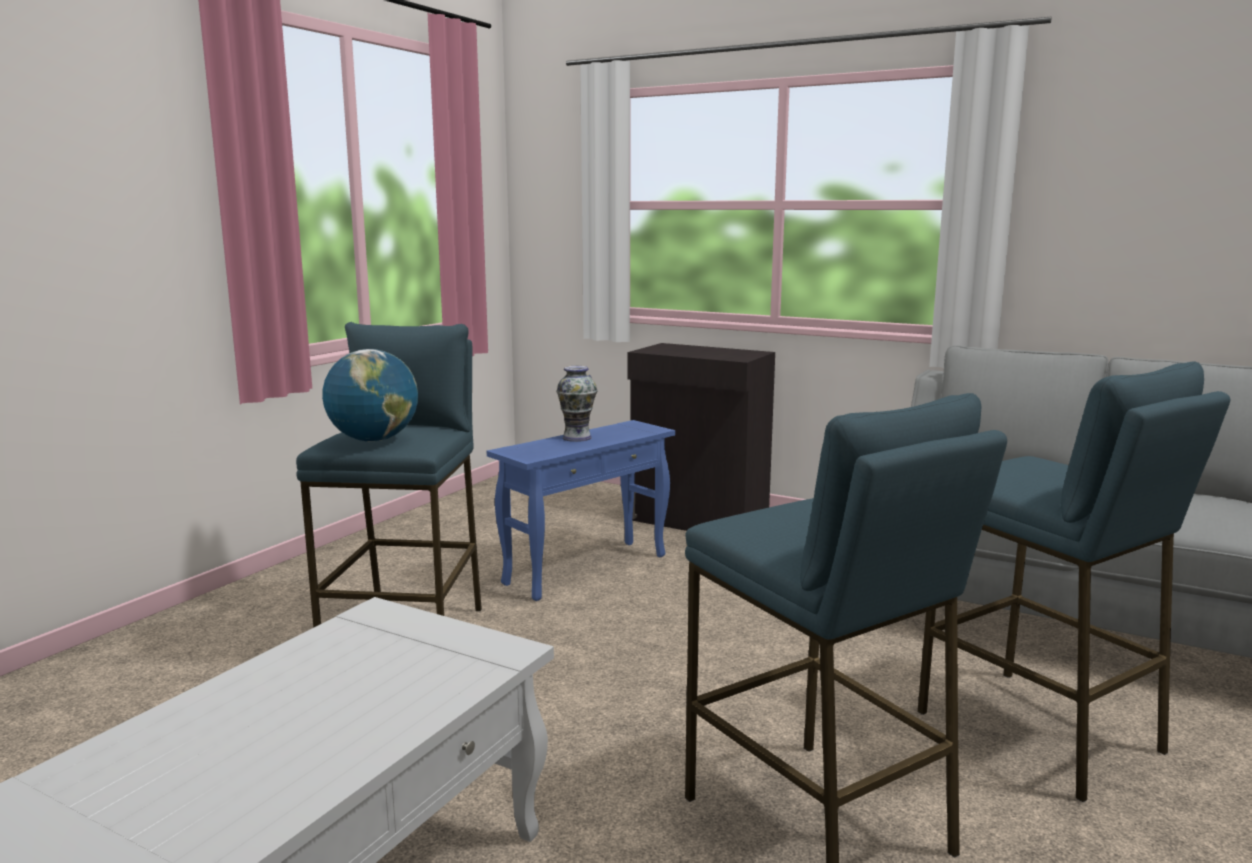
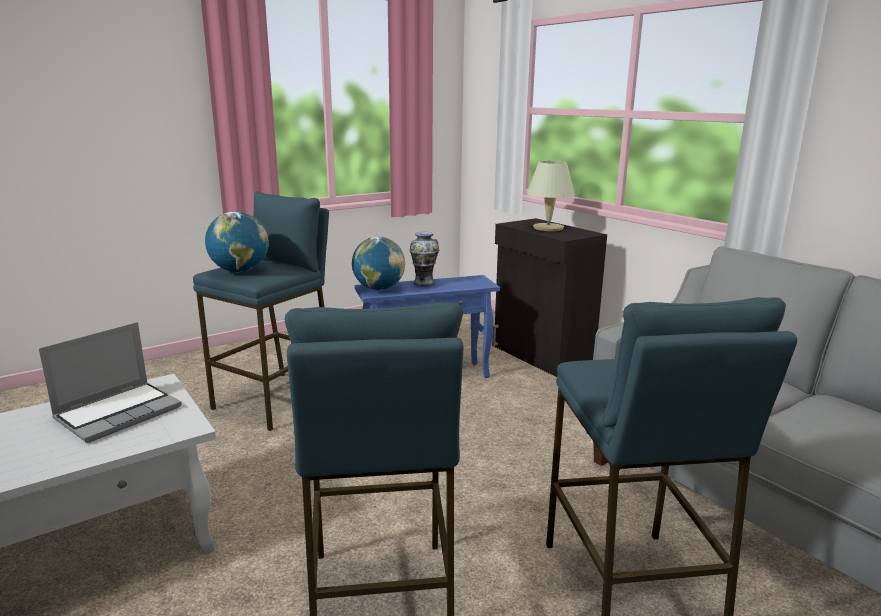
camera: 25 degrees right, 5 degrees up
(375, 656) = (119, 412): none -> laptop
(529, 451) = (379, 289): none -> globe
(699, 351) = (548, 228): none -> beige table lamp

